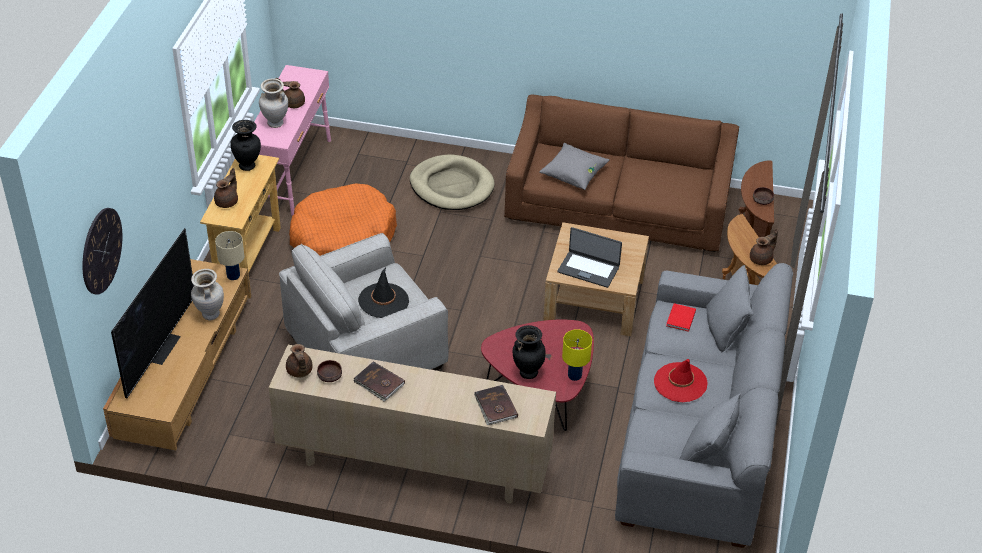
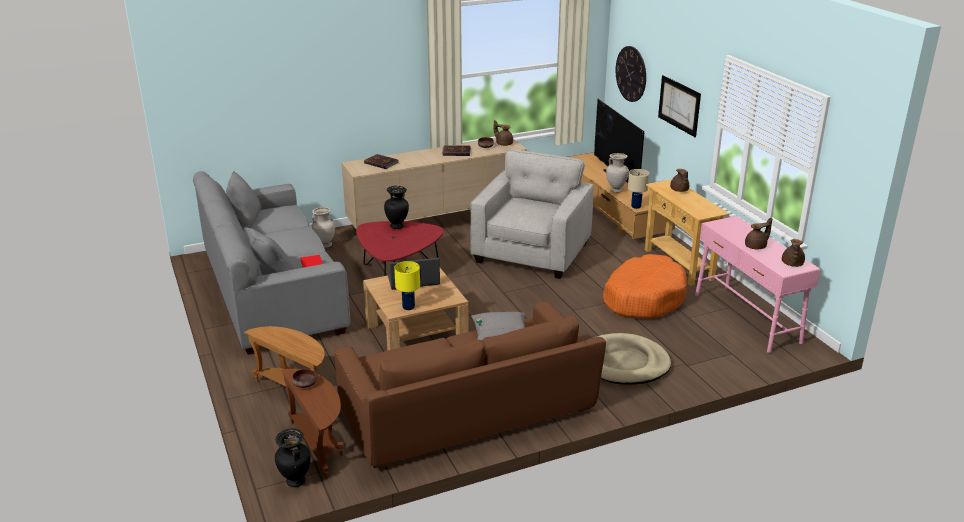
camera: 145 degrees right, 15 degrees down
(153, 175) = (679, 105): none -> picture
(248, 166) = (706, 208): black vase -> black vase (295, 481)
(275, 124) = (739, 231): beige vase -> beige vase (325, 245)
(383, 301) = (522, 209): black hat -> none
(574, 375) = (366, 234): yellow table lamp -> yellow table lamp (409, 307)
(680, 383) = (286, 236): red hat -> none
(762, 259) = (275, 336): brown teapot -> brown teapot (792, 264)

